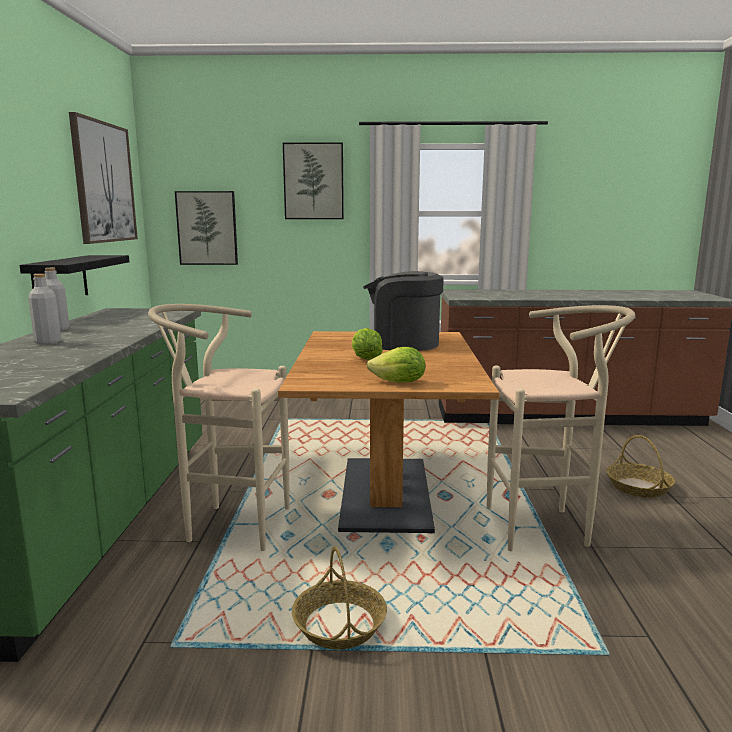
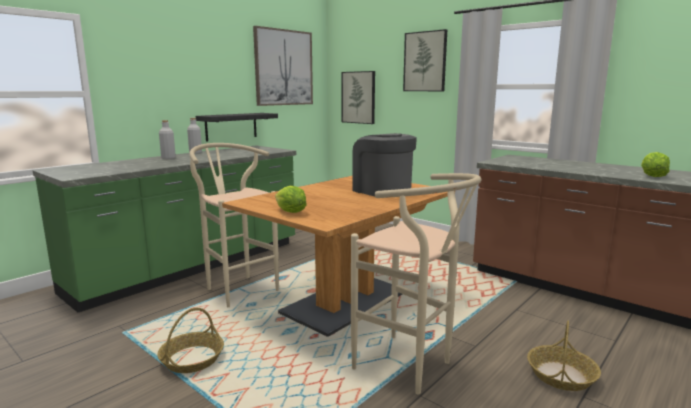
camera: 40 degrees right, 0 degrees up
(365, 359) = (324, 195): lettuce -> lettuce (652, 176)

